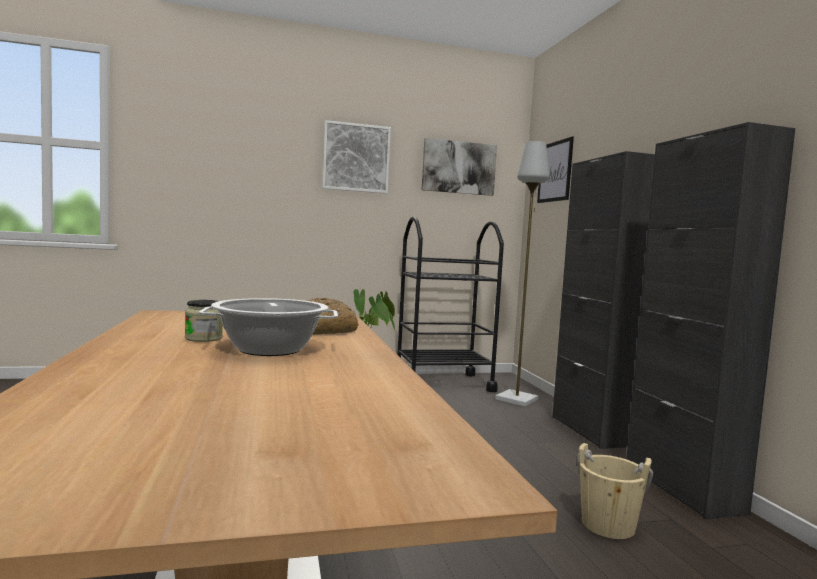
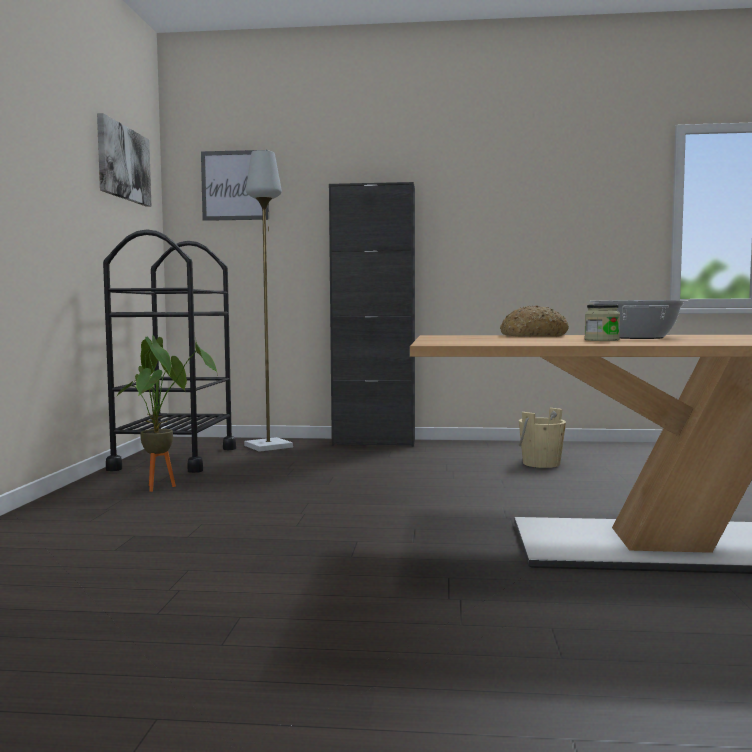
camera: 70 degrees left, 0 degrees up
(356, 158) = (43, 126): picture -> none
(682, 488) = (492, 444): black cabinet -> none

